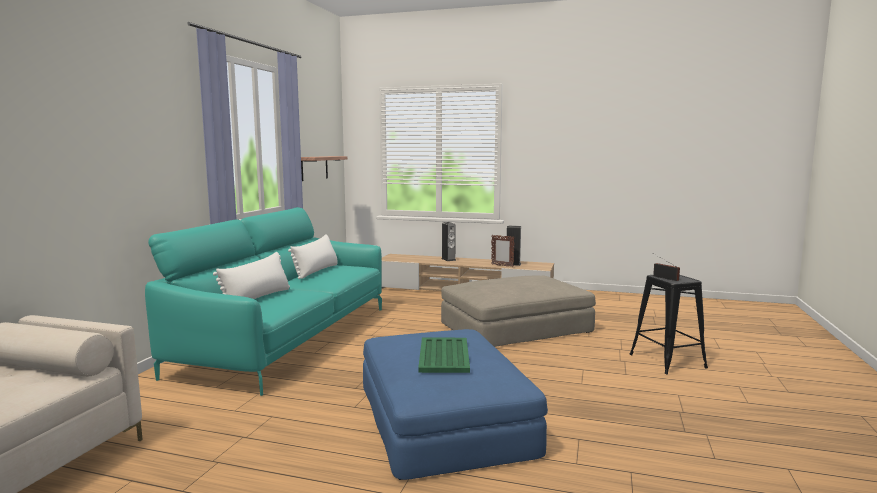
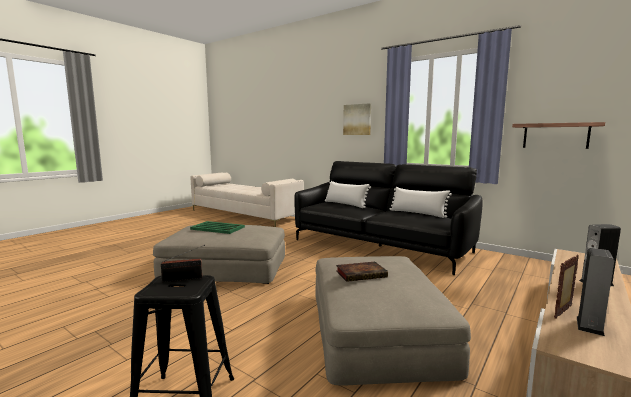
camera: 110 degrees right, 0 degrees up
(144, 146) = (357, 119): none -> picture
(288, 338) = (380, 246): turquoise sofa -> black sofa
(442, 418) = (225, 267): blue ottoman -> beige ottoman
(523, 284) = (362, 274): none -> book

